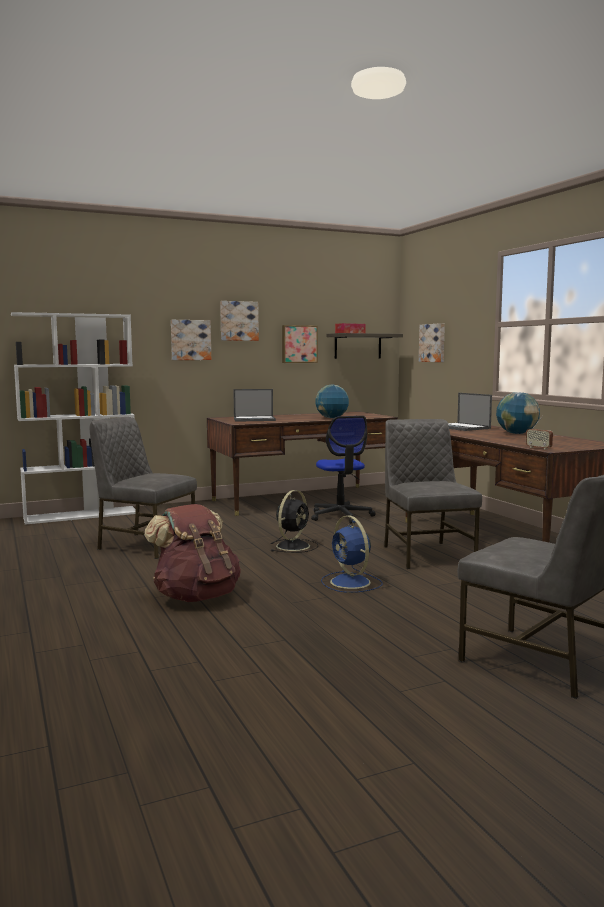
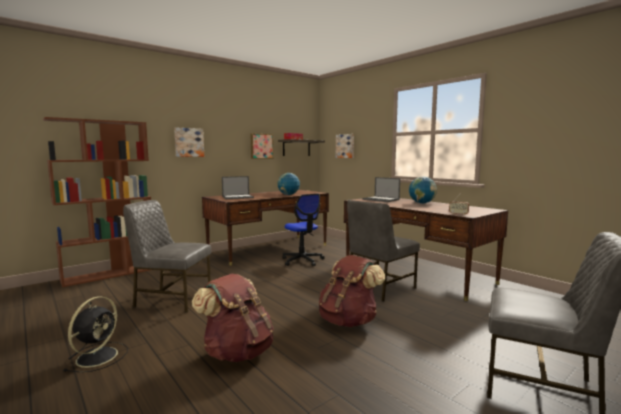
camera: 15 degrees left, 0 degrees up
(81, 515) = (110, 274): white bookcase -> brown bookcase
(238, 321) = (222, 130): picture -> none
(294, 546) = (286, 289): black fan -> black fan (98, 356)
(351, 583) = (348, 321): blue fan -> brown backpack
(426, 554) = (379, 288): grey chair -> grey chair turned 105 degrees counterclockwise

